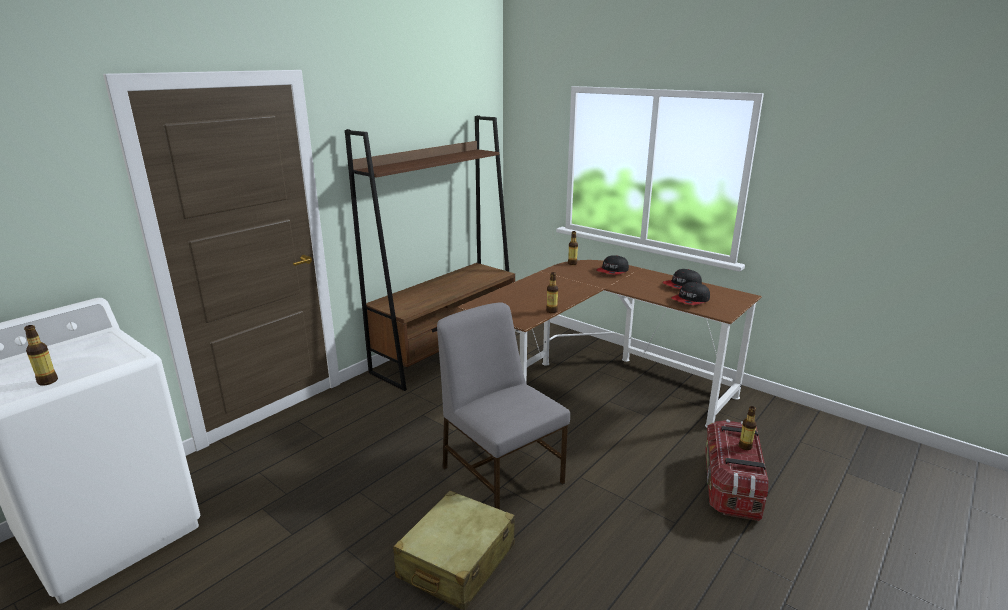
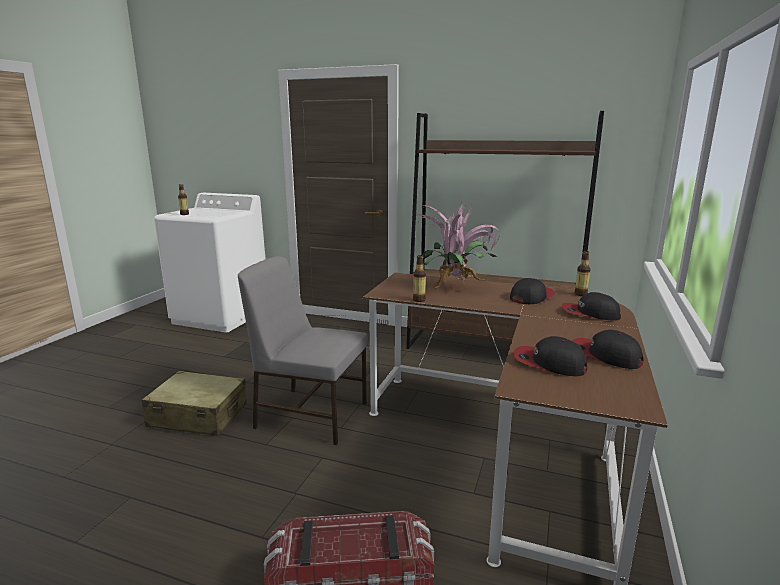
camera: 70 degrees right, 5 degrees down
(502, 473) = (310, 414): grey chair -> grey chair turned 105 degrees counterclockwise
(529, 293) = (456, 288): none -> potted plant
(569, 277) = (531, 297): none -> cap
(745, 446) = (358, 546): bottle -> none

